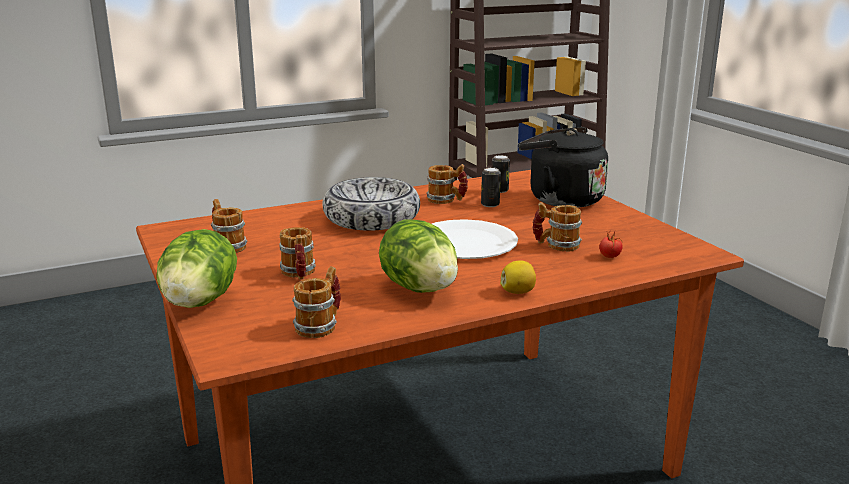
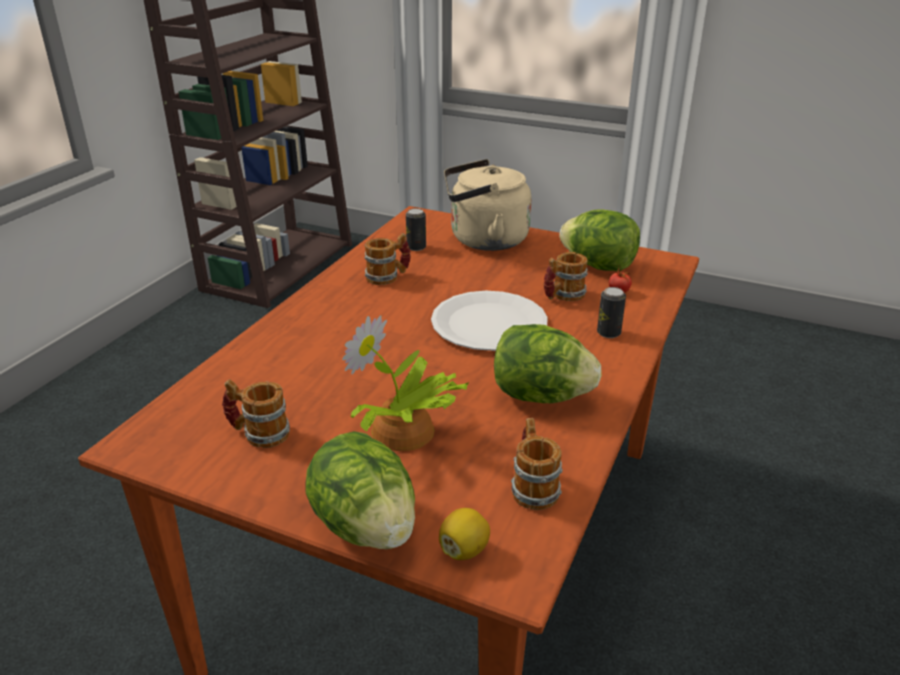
camera: 40 degrees left, 10 degrees up
(299, 274) = (403, 433): mug -> potted plant
(372, 218) = (354, 327): bowl -> none
(490, 204) = (436, 268): can -> can (608, 333)
(518, 292) = (618, 361): lemon -> lemon (464, 549)
(560, 199) = (484, 240): black kettle -> beige kettle
(627, 238) = (598, 266): none -> lettuce

